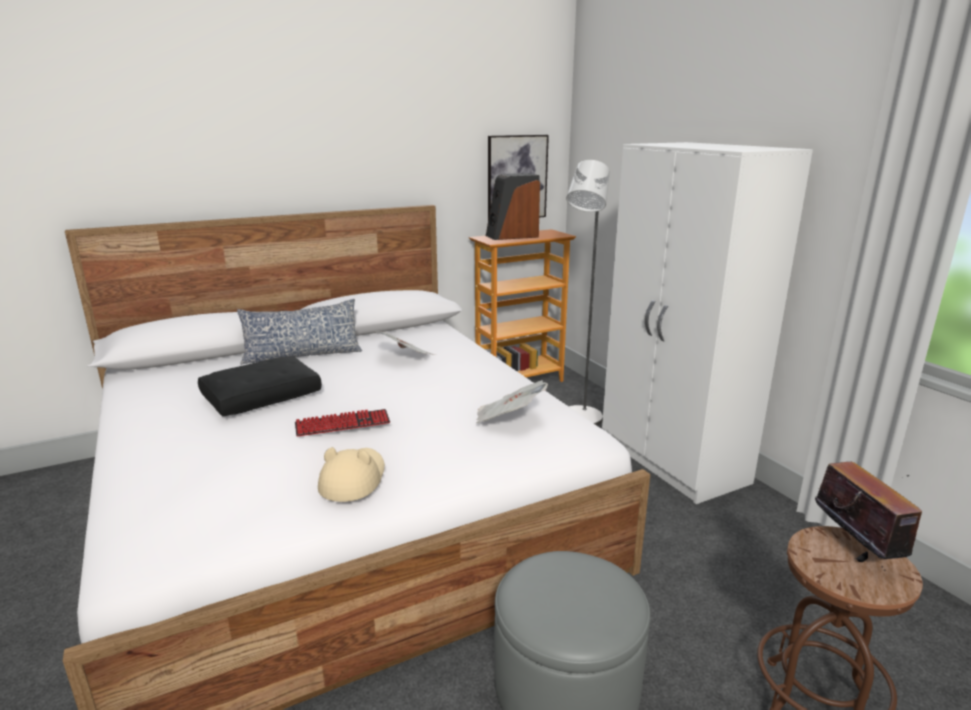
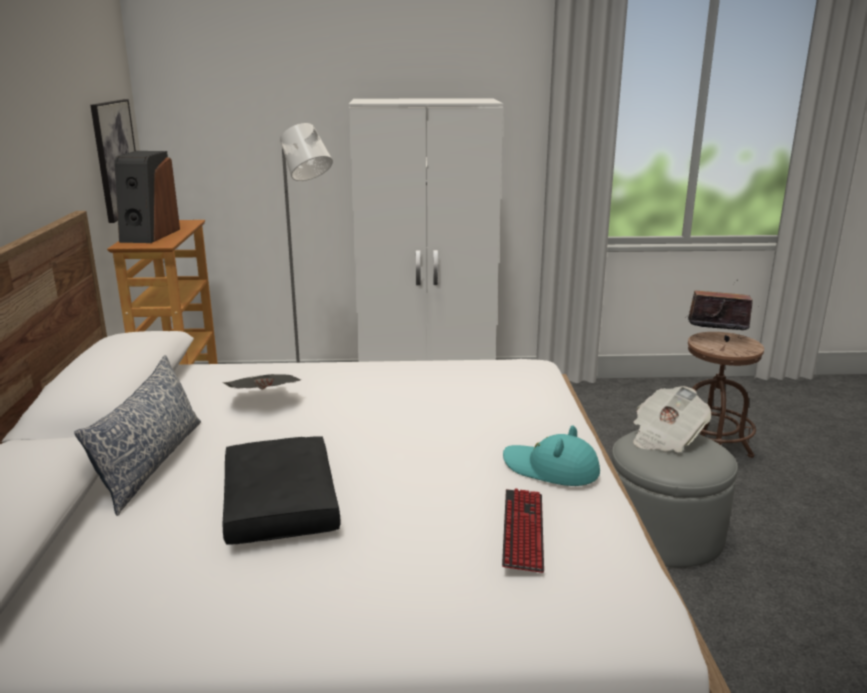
camera: 65 degrees left, 0 degrees up
(342, 424) = (427, 457): keyboard -> keyboard (523, 530)
(353, 479) = (551, 469): beige hat -> turquoise hat
(508, 419) = (479, 384): newspaper -> newspaper (665, 438)

